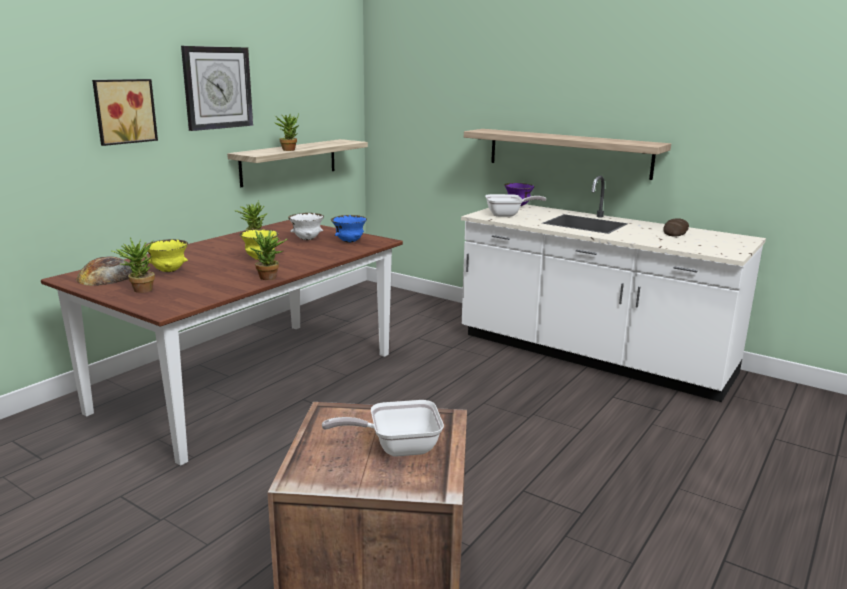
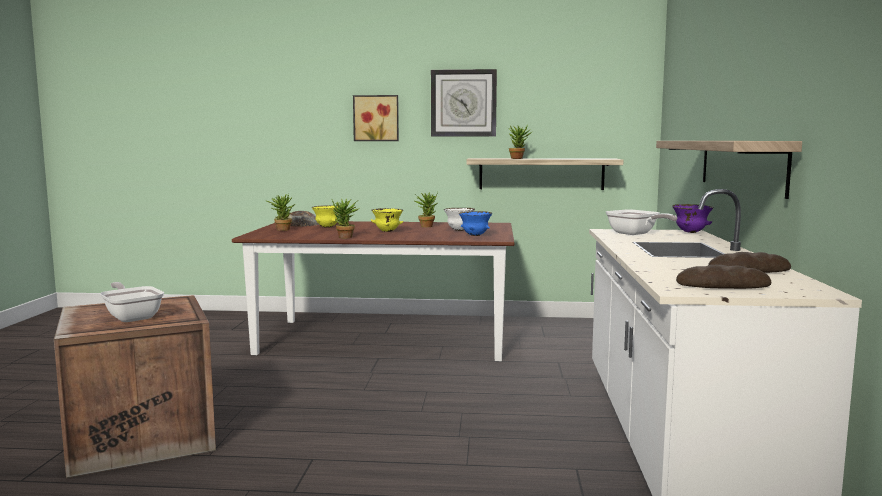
camera: 60 degrees right, 10 degrees down
(719, 245) = (722, 285): none -> bread

